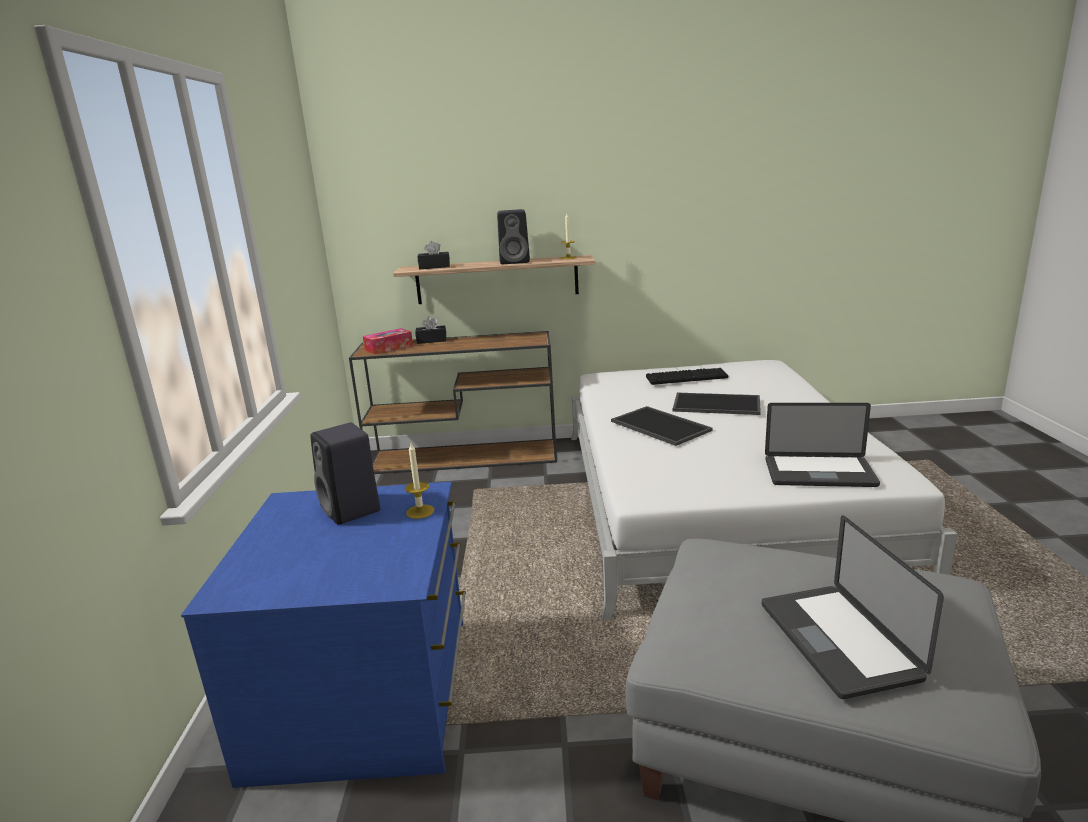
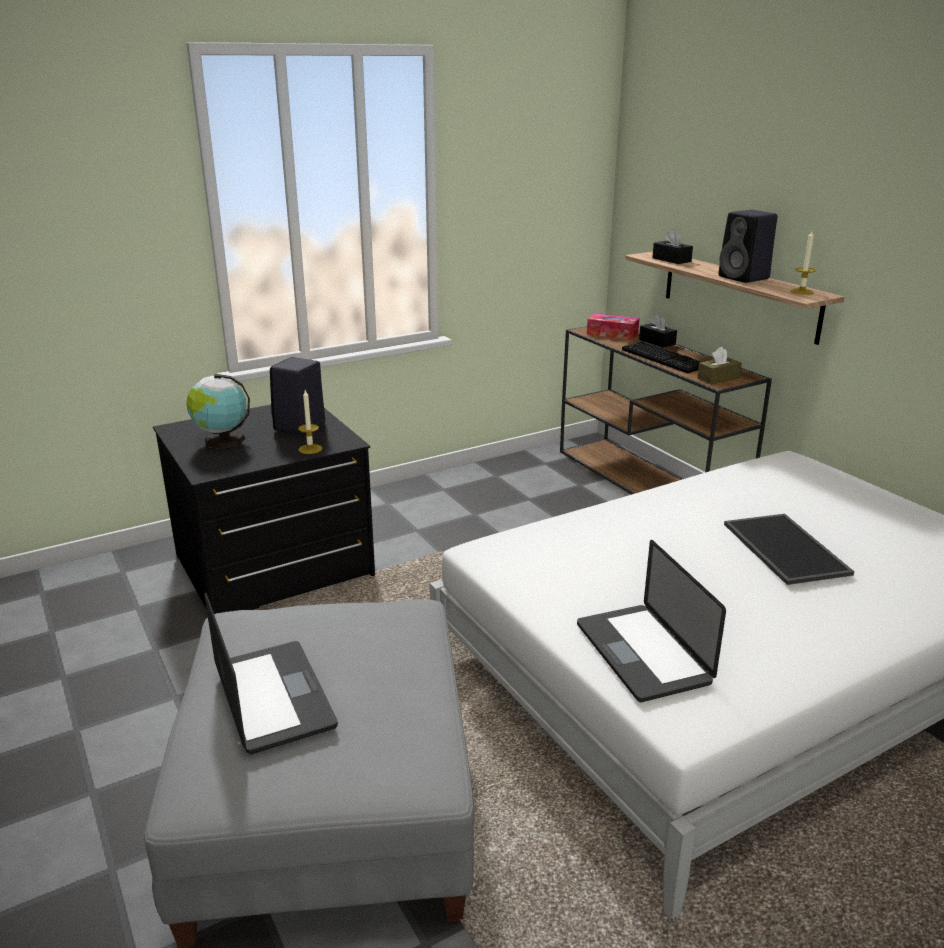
camera: 60 degrees right, 5 degrees up
(320, 563) = (222, 441): none -> globe
(367, 695) = (274, 566): blue dresser -> black dresser
(528, 340) = (718, 378): none -> brown tissue box
(658, 426) = (666, 525): tray -> none
(687, 377) = (857, 511): keyboard -> keyboard (665, 358)
(837, 641) = (274, 697): laptop -> laptop turned 105 degrees clockwise

